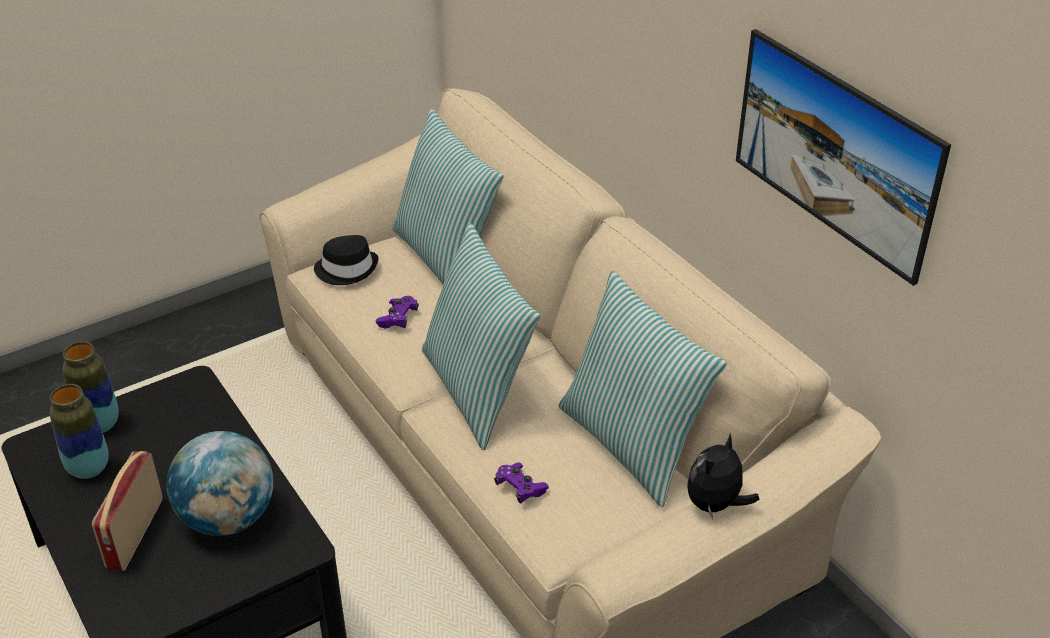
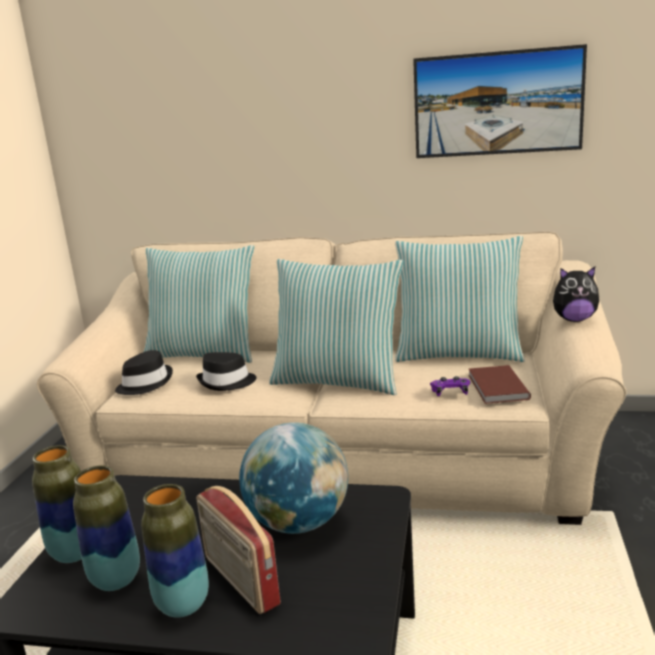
camera: 45 degrees left, 20 degrees down
(89, 521) = (183, 605): none -> vase
(398, 319) = (227, 382): purple game controller -> black hat
(566, 517) = (496, 387): none -> brown book
(715, 505) = (574, 319): plush toy -> plush toy turned 75 degrees counterclockwise

